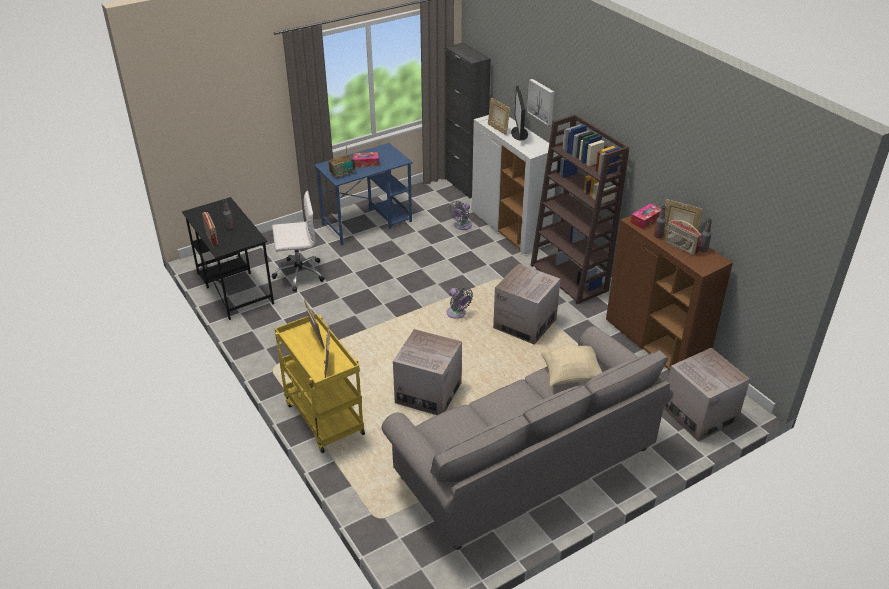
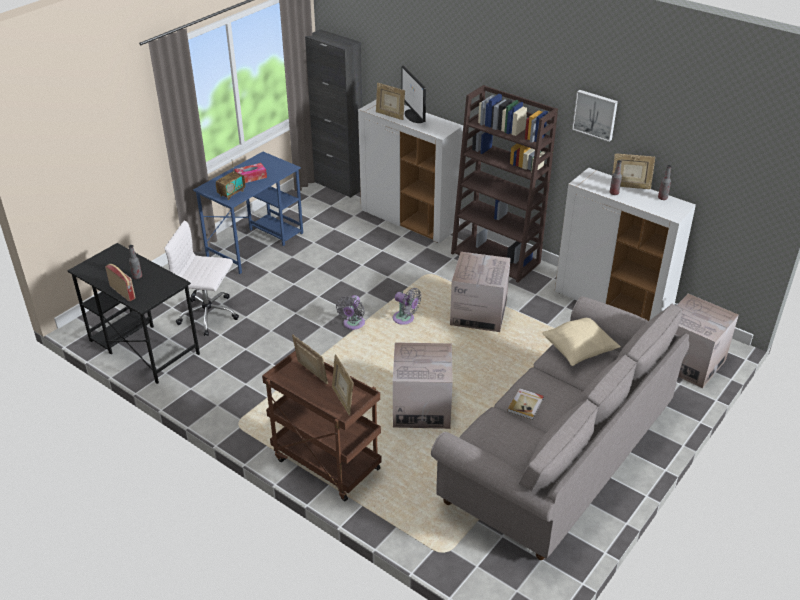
camera: 20 degrees left, 0 degrees up
(298, 274) = (209, 315): white office chair -> white office chair turned 135 degrees counterclockwise
(323, 418) = (324, 463): yellow cart -> brown cart
(462, 226) = (359, 227): grey fan -> grey fan (353, 324)
(495, 410) = (526, 405): none -> book
(542, 101) = (435, 78): picture -> picture (595, 114)
(646, 220) = (592, 180): tissue box -> none
(656, 344) = (613, 304): brown cabinet -> white cabinet
(680, 248) = (641, 200): radio -> none

